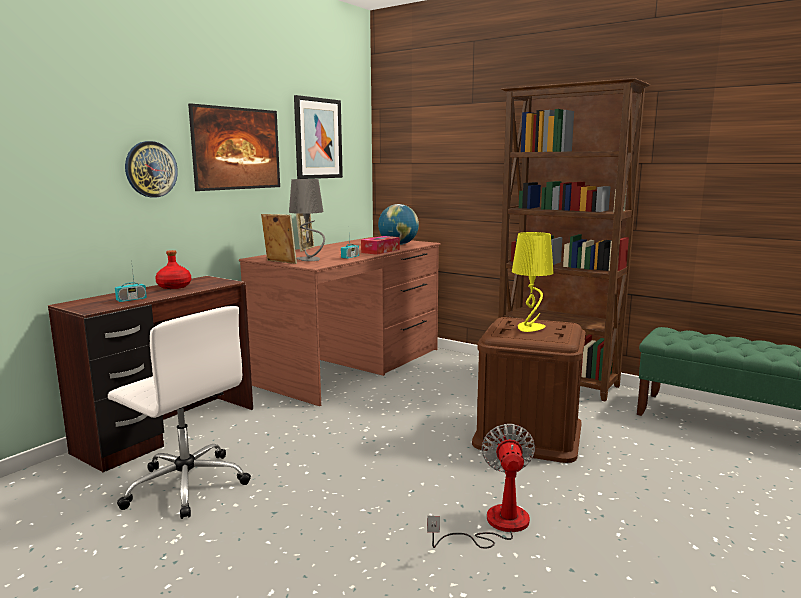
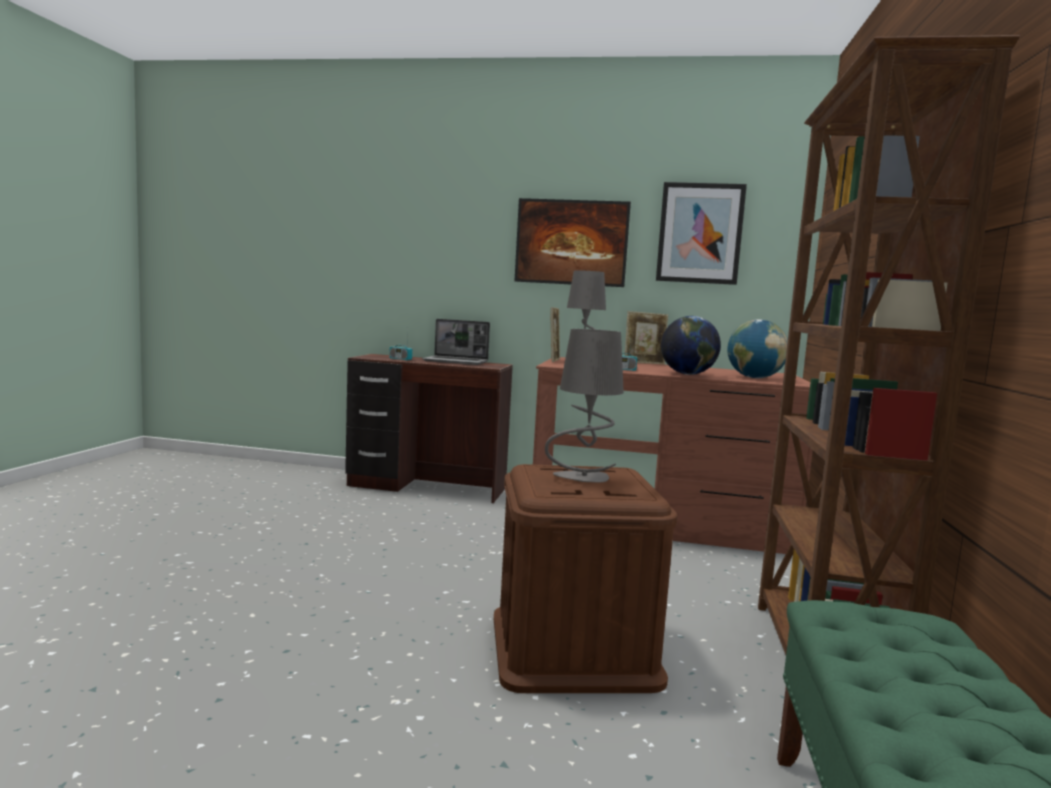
camera: 65 degrees right, 5 degrees down
(151, 169) = (472, 258): wall clock -> none
(174, 286) = (456, 362): red bottle -> laptop
(186, 485) = (339, 509): white office chair -> none
(380, 251) = (688, 374): tissue box -> globe
(495, 525) = (309, 643): fan -> none
(530, 328) = (582, 478): yellow table lamp -> grey table lamp

